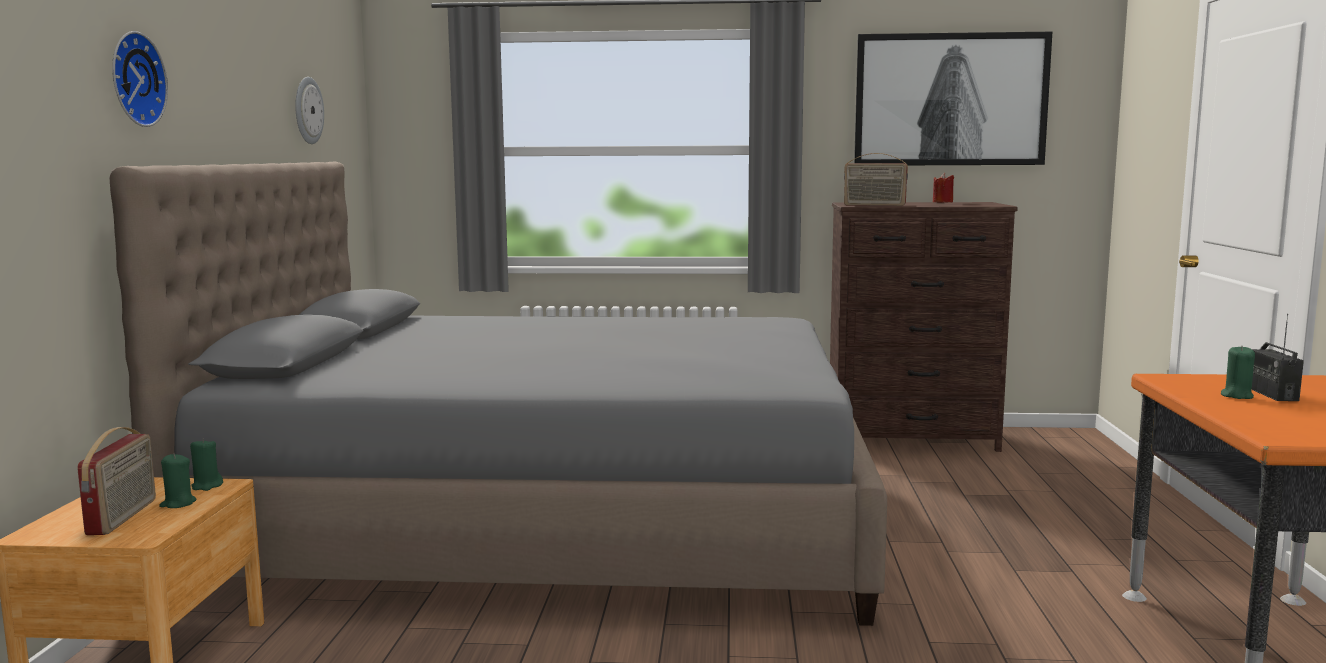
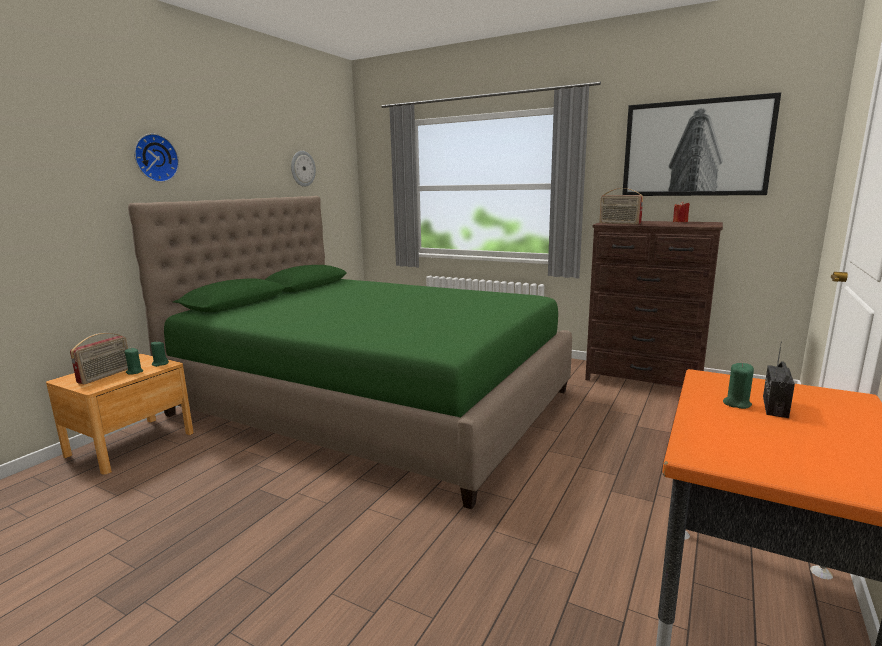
camera: 25 degrees right, 5 degrees up
(549, 524) = (372, 402): grey bed -> green bed

